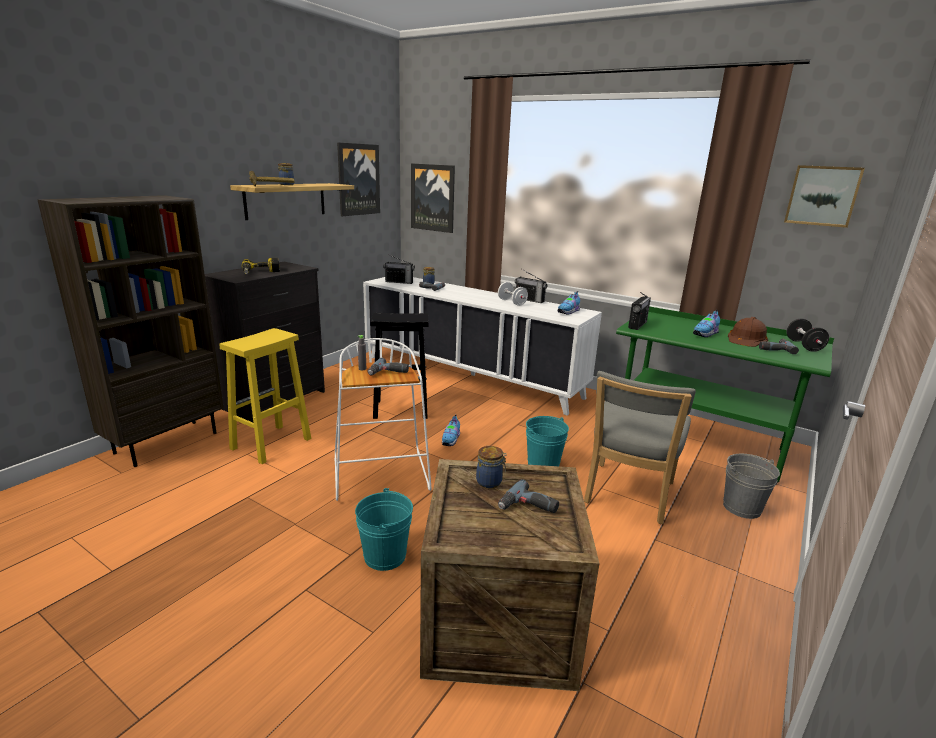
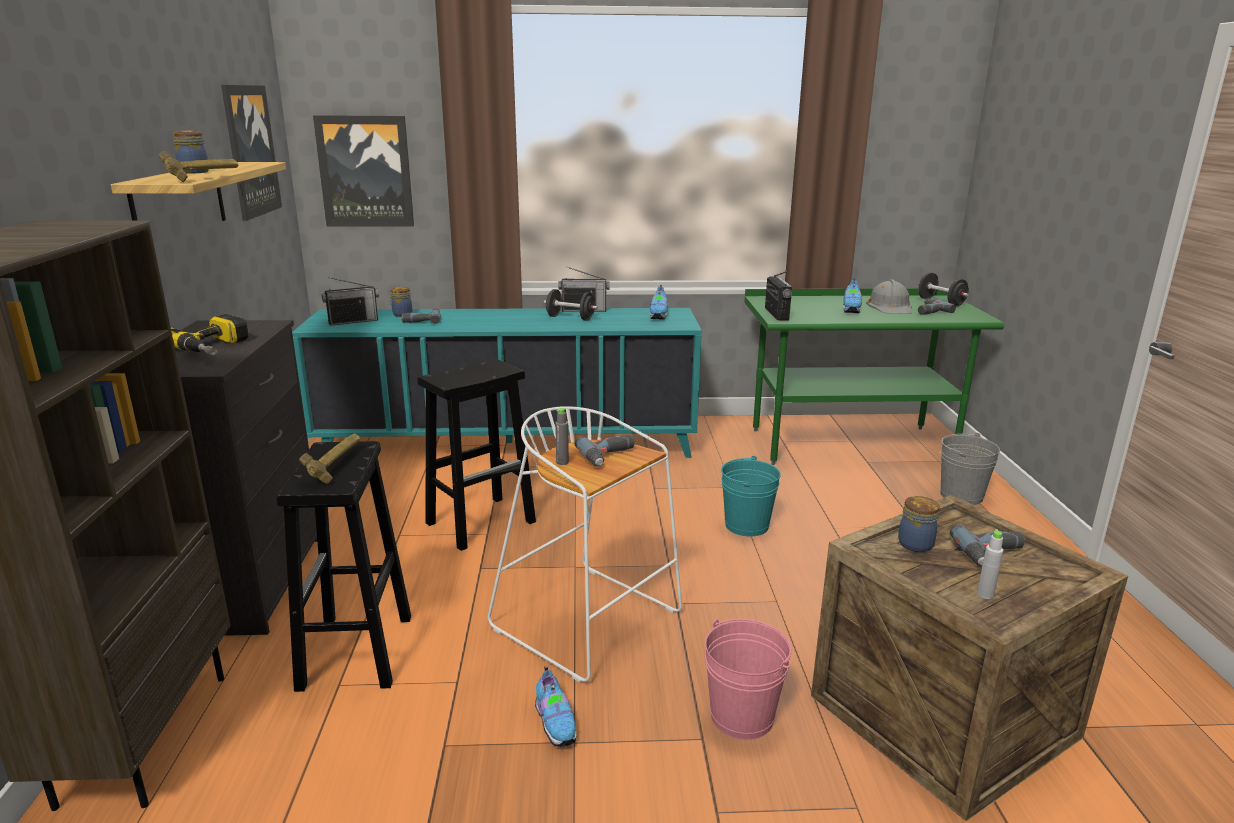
camera: 35 degrees left, 0 degrees up
(261, 339) = (337, 466): none -> hammer
(270, 444) = (356, 653): yellow stool -> black stool
(385, 556) = (742, 716): turquoise bucket -> pink bucket
(451, 440) = (607, 538): shoe -> shoe (556, 723)
(470, 376) = (508, 445): white cabinet -> turquoise cabinet
(473, 525) = (985, 594): none -> grey bottle
(512, 302) = (570, 318): white dumbbell -> black dumbbell
(627, 495) = (865, 525): grey chair -> none
(746, 339) = (890, 306): brown hard hat -> grey hard hat
(822, 196) = (917, 132): picture -> none

